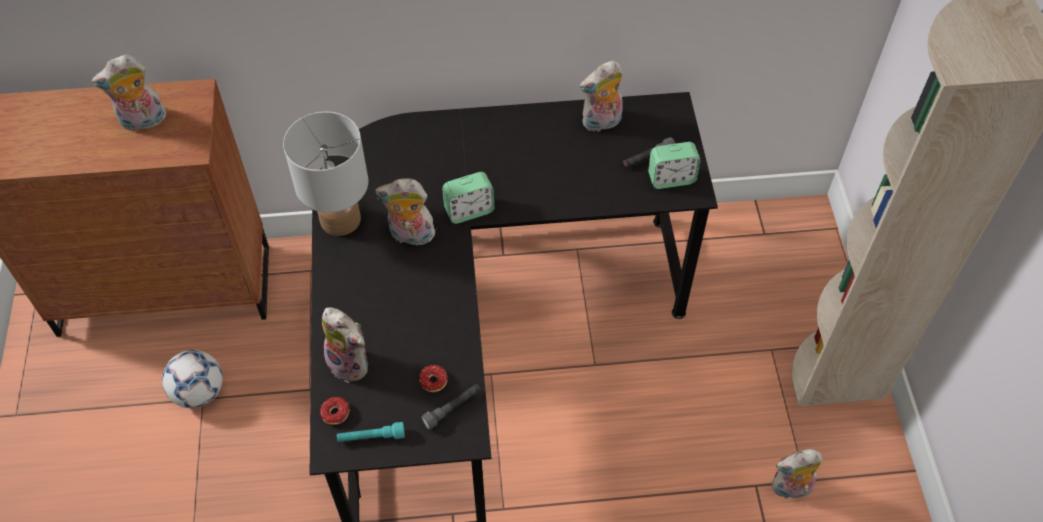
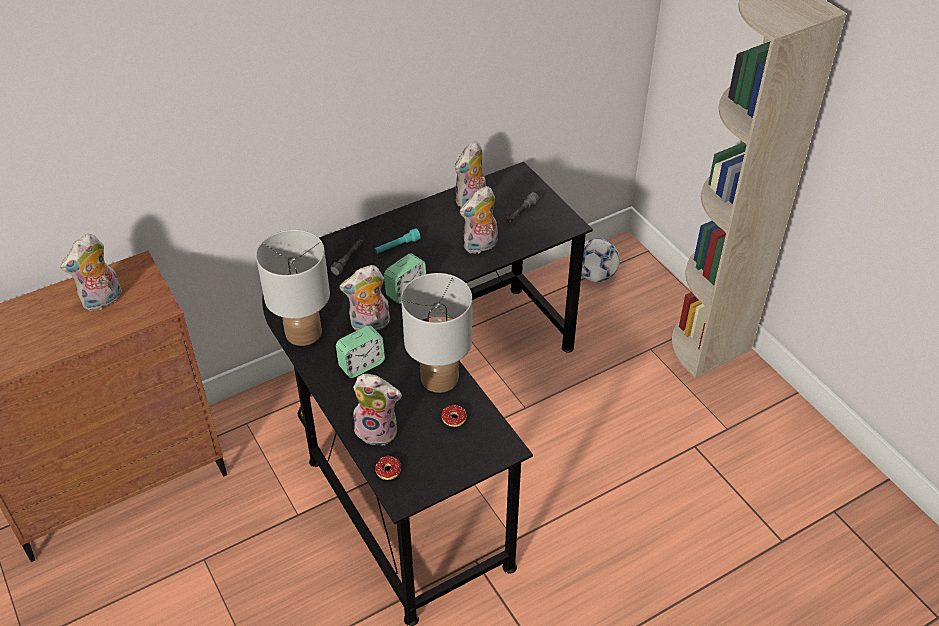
camera: 25 degrees left, 10 degrees down
(199, 392) = (198, 555): football -> football (595, 276)
(371, 437) = (429, 476): turquoise flashlight -> turquoise flashlight (397, 246)
(445, 327) = (439, 378): none -> grey table lamp
(452, 408) = (481, 432): grey flashlight -> grey flashlight (348, 260)
(671, 178) = (547, 221): alarm clock -> alarm clock (361, 365)
(790, 489) = (720, 439): plush toy -> plush toy (480, 246)

